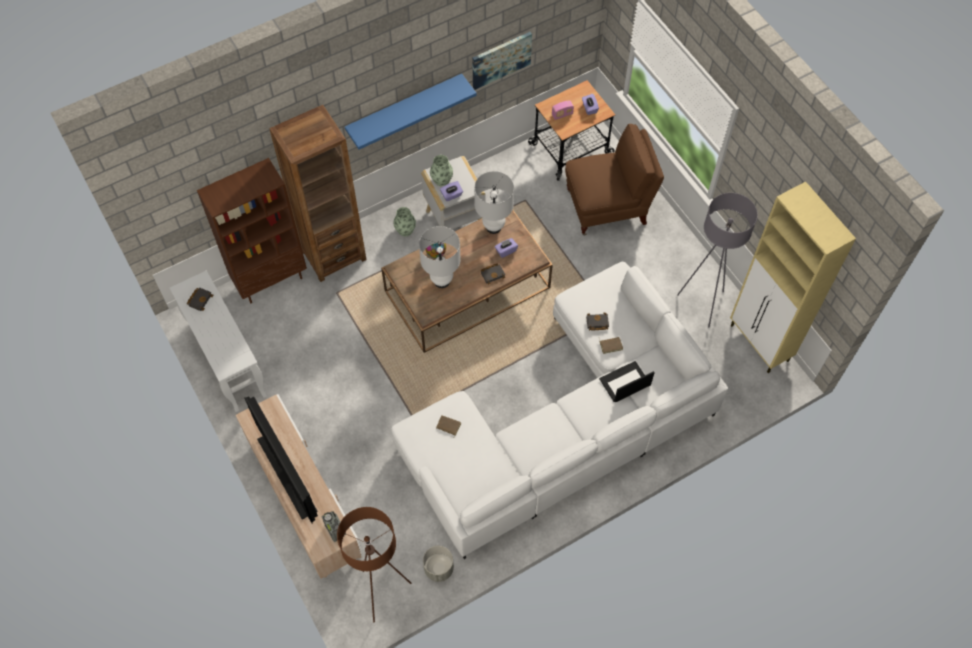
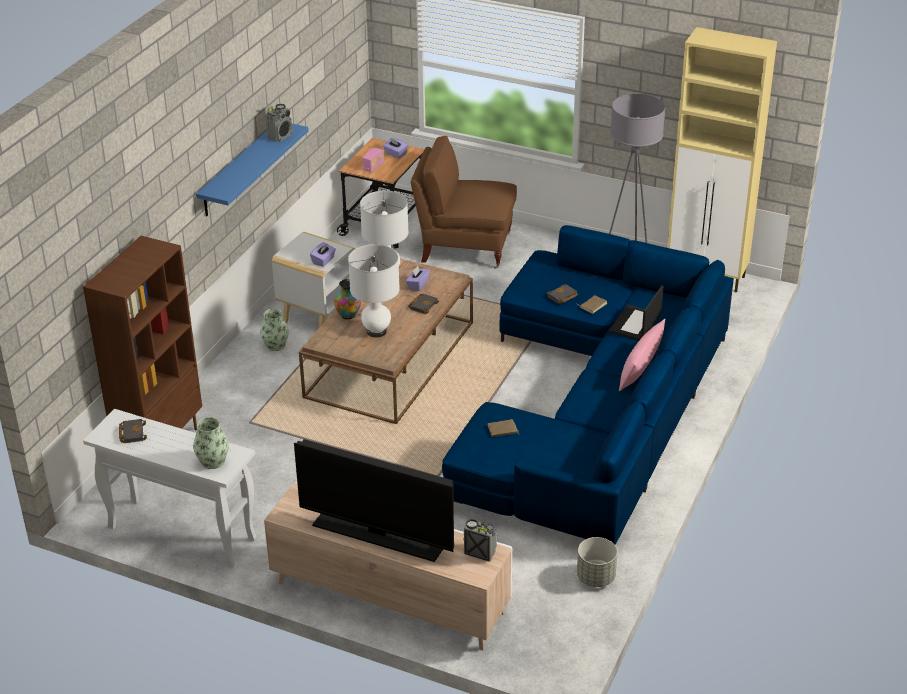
camera: 35 degrees left, 25 degrees down
(333, 255) = (214, 396): brown bookcase -> none
(382, 592) = (558, 628): brown floor lamp -> none
(441, 180) = (300, 254): vase -> vase (213, 461)
(448, 93) = (280, 136): none -> radio
(501, 59) = (304, 103): picture -> none
(565, 423) = (596, 409): white sofa -> blue sofa
(588, 429) = (640, 369): none -> pink pillow
(607, 207) = (465, 247): brown armchair -> brown armchair turned 120 degrees counterclockwise

